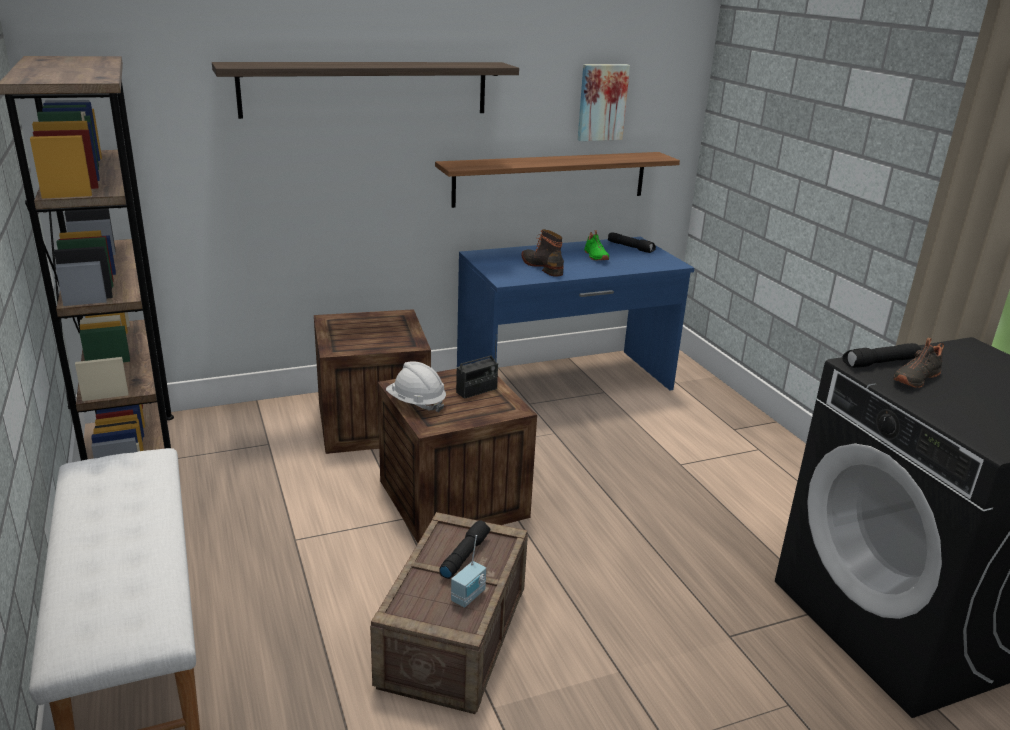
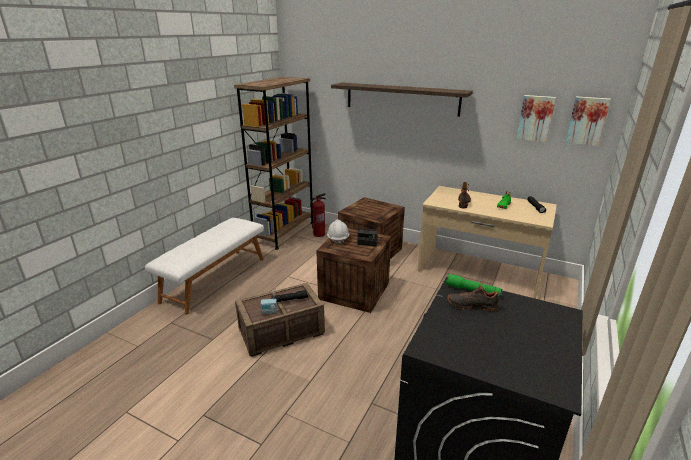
camera: 50 degrees right, 0 degrees up
(222, 433) = (319, 234): none -> fire extinguisher
(551, 178) = (497, 158): shelf -> none
(565, 383) = (478, 272): blue desk -> beige desk
(667, 98) = (587, 121): none -> picture
(880, 363) = (471, 291): black flashlight -> green flashlight

